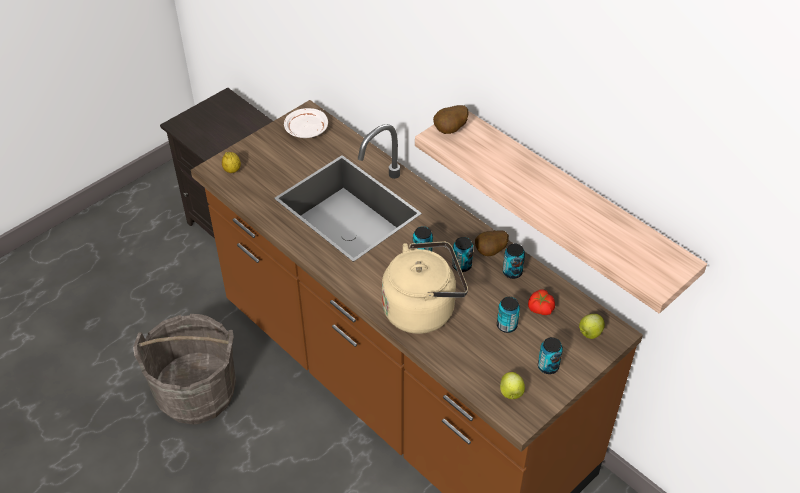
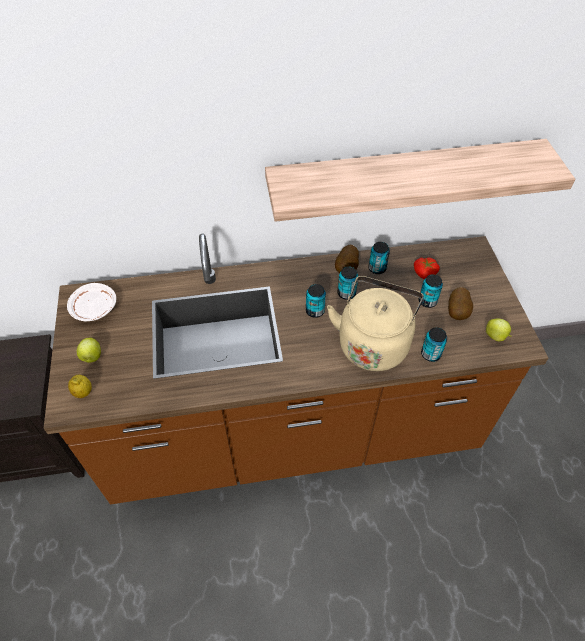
camera: 55 degrees left, 5 degrees up
(196, 393) = (176, 591): grey bucket -> none
(451, 130) = (289, 187): potato -> potato (457, 313)
(548, 366) = (483, 300): can -> can (430, 354)
(589, 333) = (466, 261): apple -> apple (92, 357)

